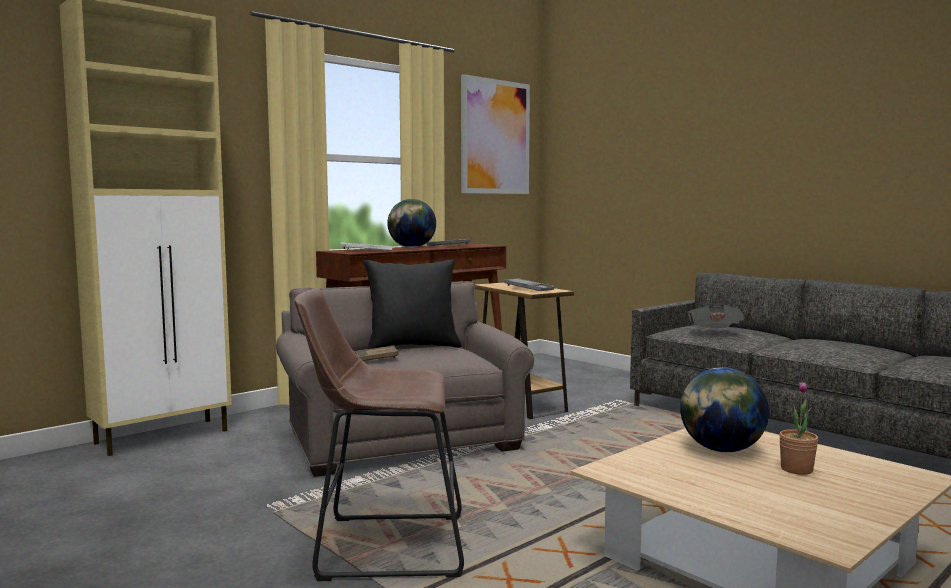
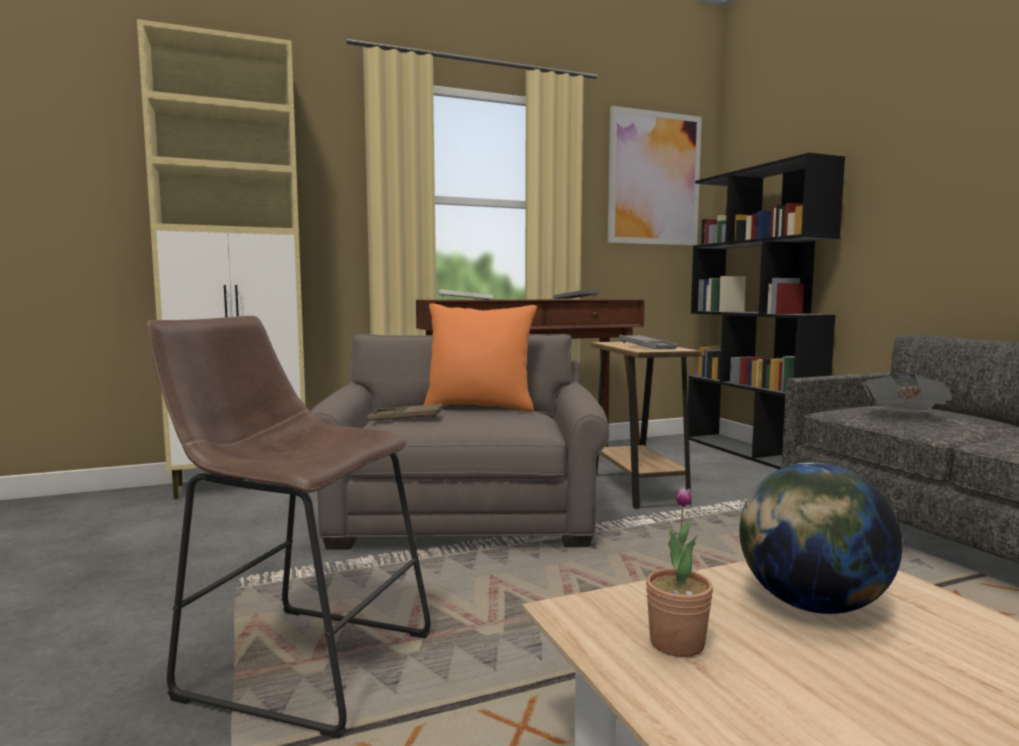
camera: 20 degrees right, 0 degrees up
(411, 247) = (528, 299): globe -> none
(412, 347) = (480, 408): black pillow -> orange pillow
(584, 368) = (751, 452): none -> black bookcase
(796, 469) = (941, 674): potted plant -> potted plant (677, 643)

